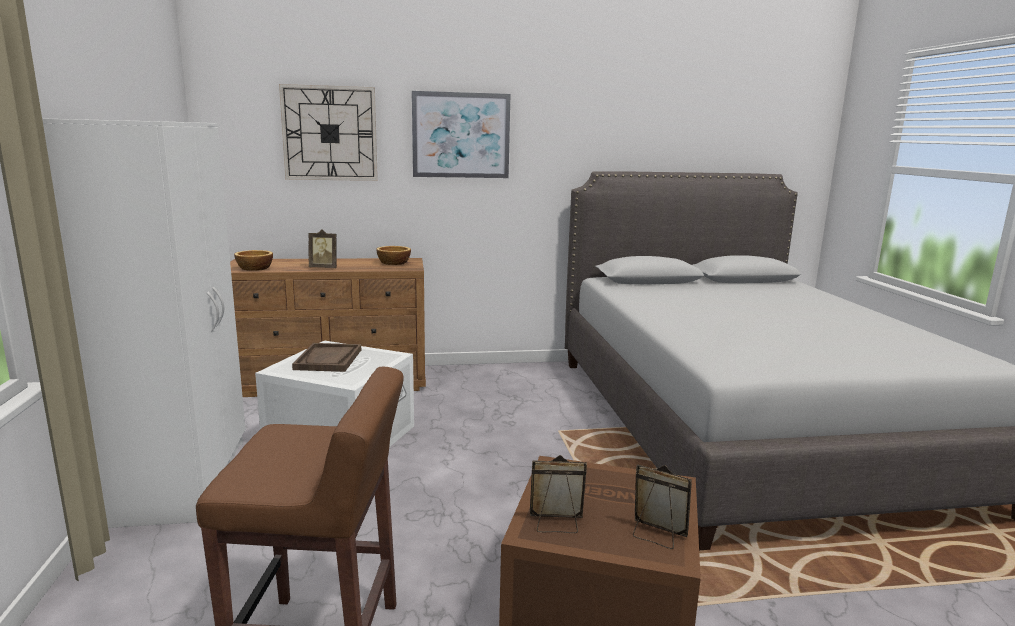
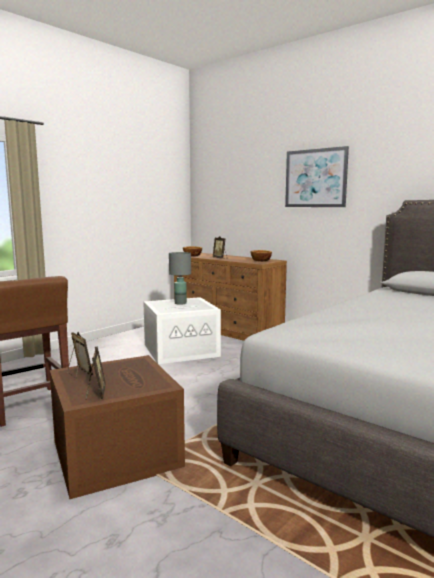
camera: 50 degrees right, 5 degrees down
(185, 479) = (105, 344): white wardrobe -> none
(328, 359) = (180, 303): brown tray -> grey table lamp
(330, 133) = (245, 182): wall clock -> none

